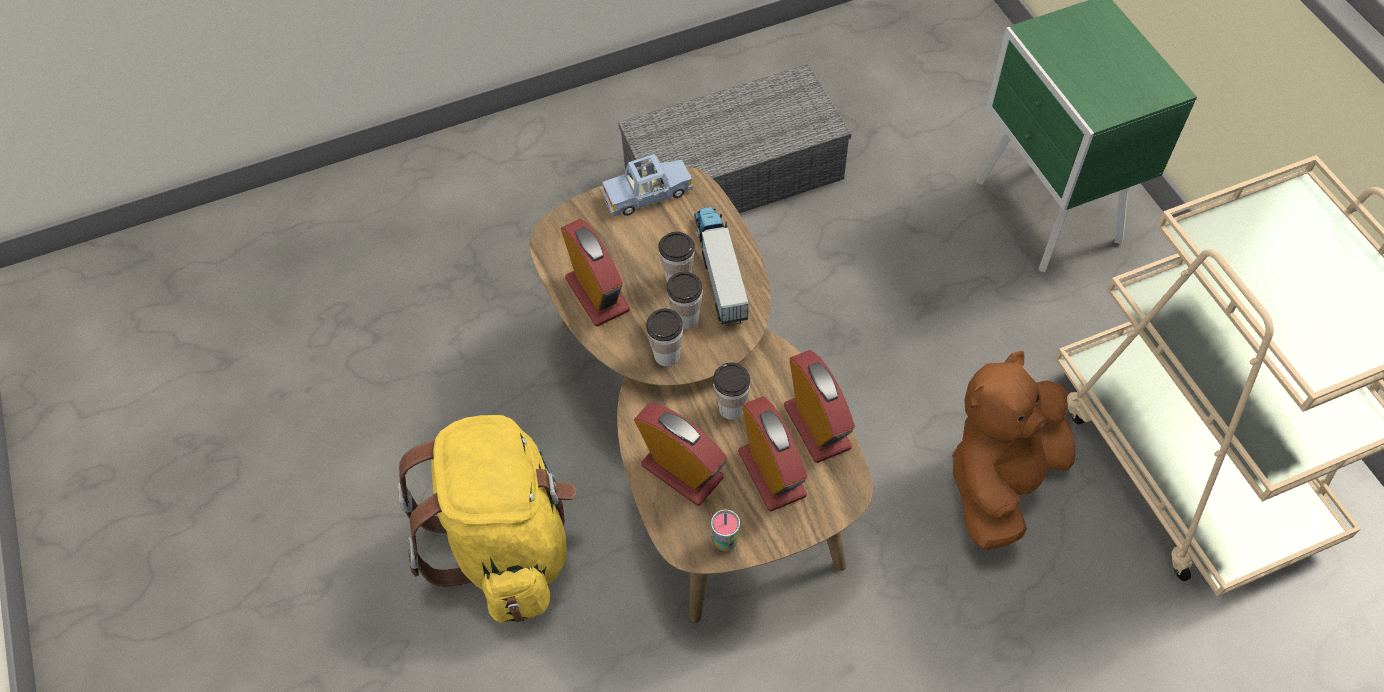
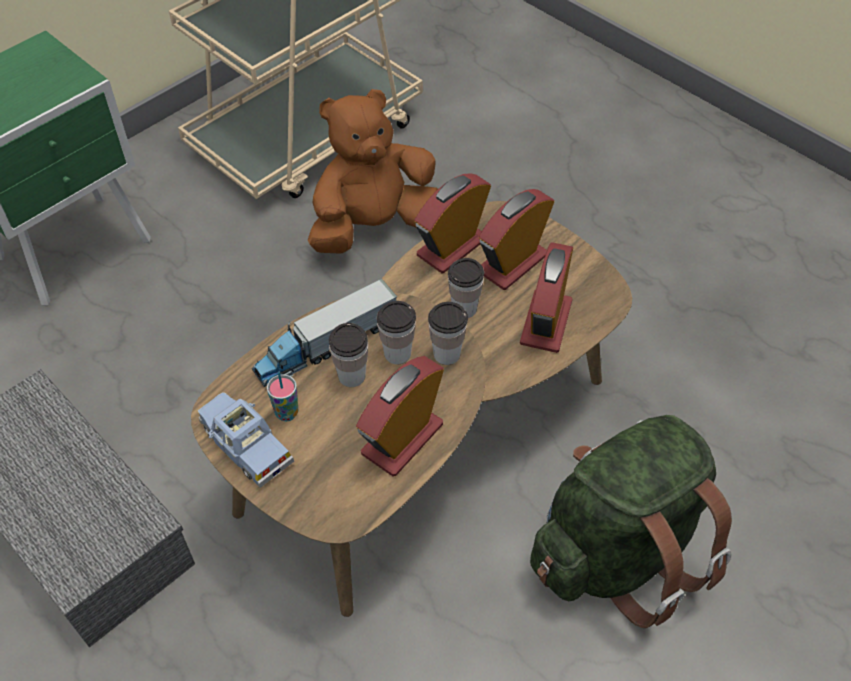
camera: 115 degrees left, 5 degrees down
(508, 544) = (618, 552): yellow backpack -> green backpack
(725, 542) = (590, 274): cup -> cup (287, 413)
(1001, 480) = (373, 226): brown plush toy -> brown plush toy turned 135 degrees clockwise

